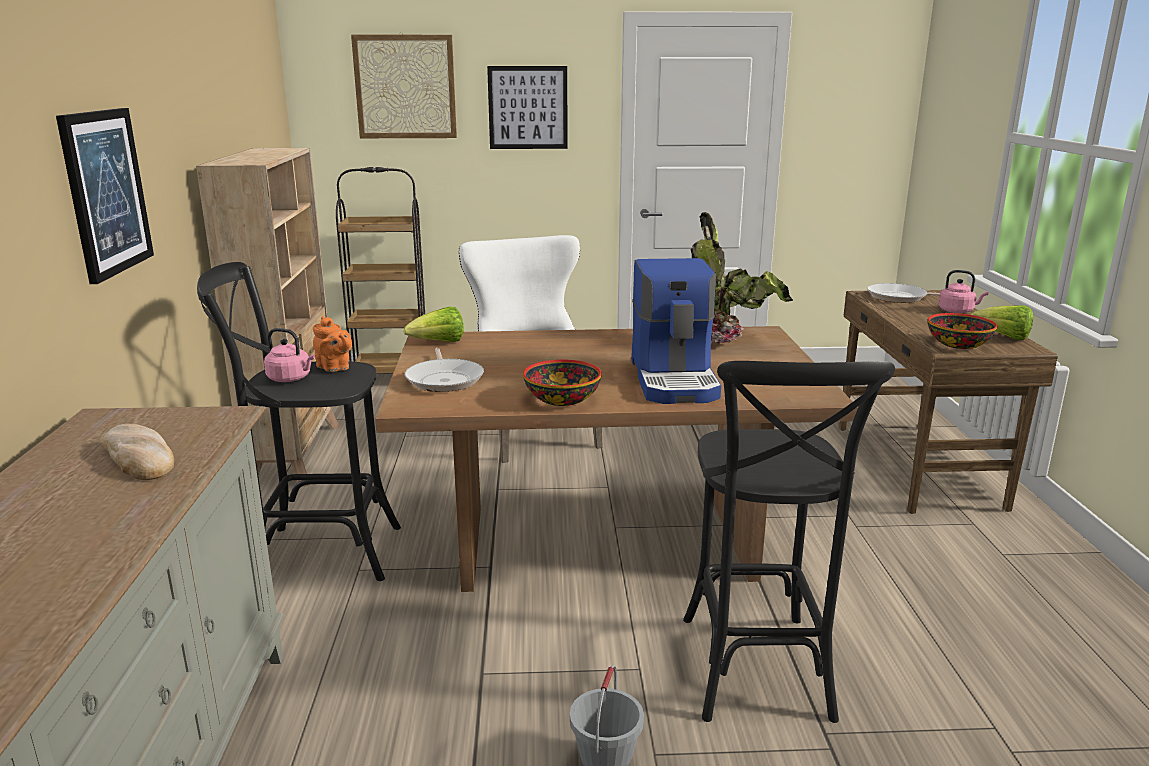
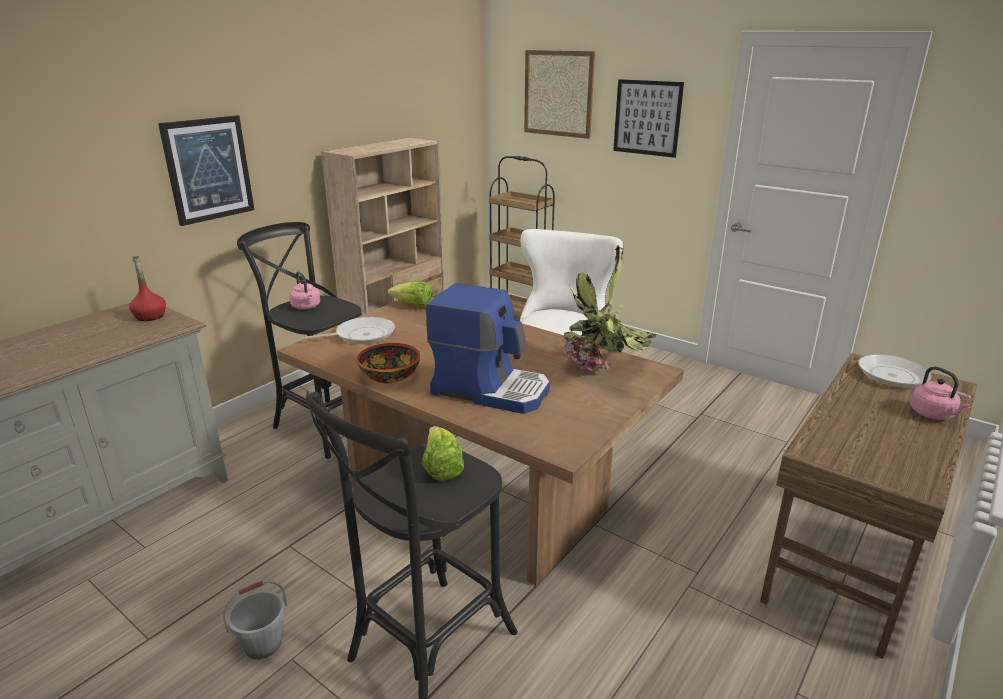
camera: 40 degrees right, 5 degrees up
(140, 458) = (101, 337): bread -> none
(157, 421) = (150, 316): none -> red bottle
(334, 368) = (338, 306): orange teapot -> none
(445, 379) = (361, 335): frying pan -> frying pan turned 135 degrees counterclockwise
(675, 380) = (491, 389): coffee machine -> coffee machine turned 105 degrees counterclockwise
(958, 344) = (840, 451): bowl -> none
(1003, 337) = (919, 463): lettuce -> lettuce (441, 468)

